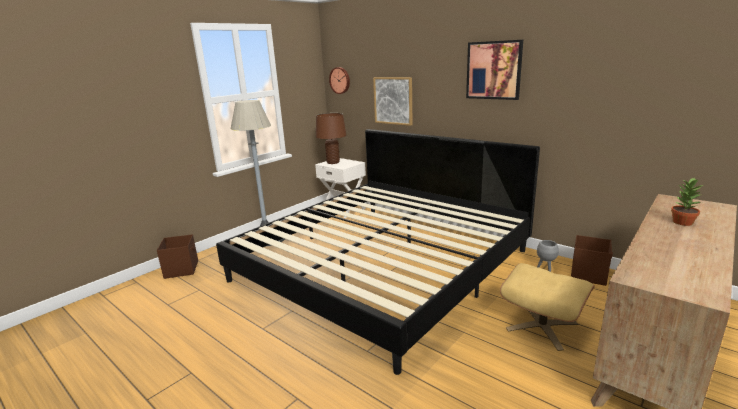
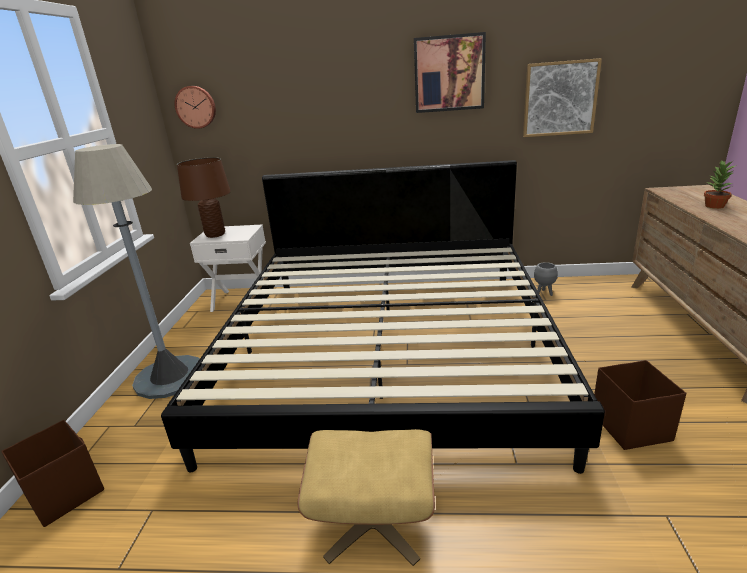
camera: 35 degrees left, 5 degrees up
(393, 100) = (300, 128): picture -> picture (560, 98)
(542, 326) = (619, 351): beige ottoman -> beige ottoman (374, 521)
(588, 274) = (582, 287): brown storage box -> brown storage box (630, 426)

